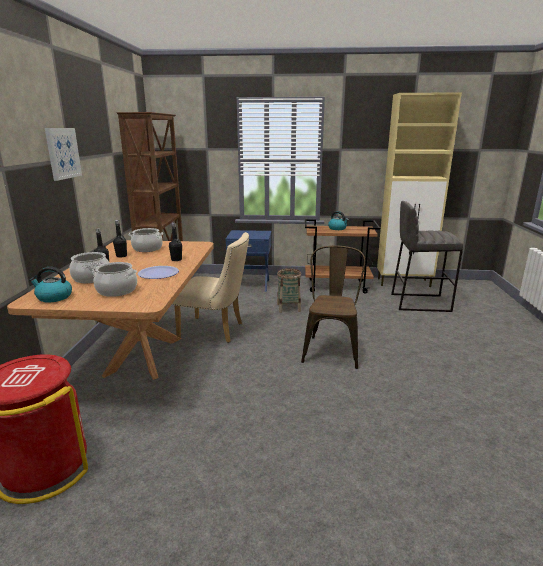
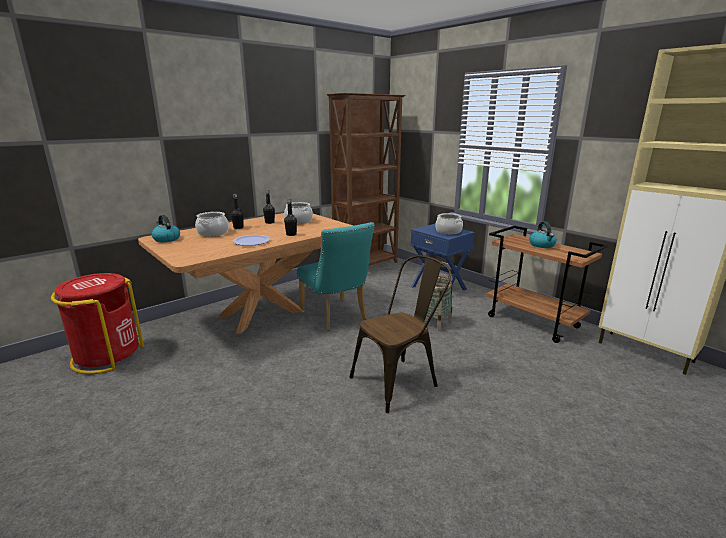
camera: 45 degrees right, 0 degrees up
(62, 153) = (237, 129): picture -> none
(117, 290) = (200, 245): cooking pot -> cooking pot (448, 231)
(216, 331) = (336, 317): beige chair -> turquoise chair
(419, 302) = (619, 385): grey stool -> none

